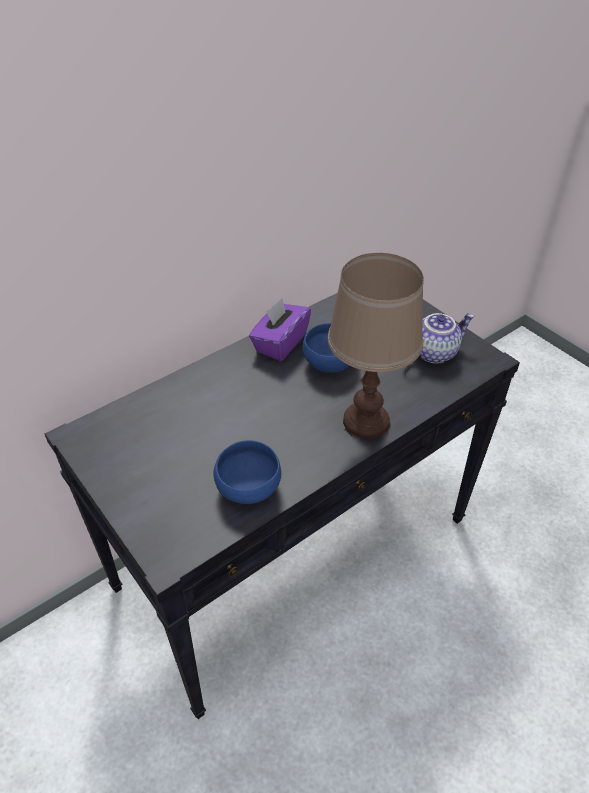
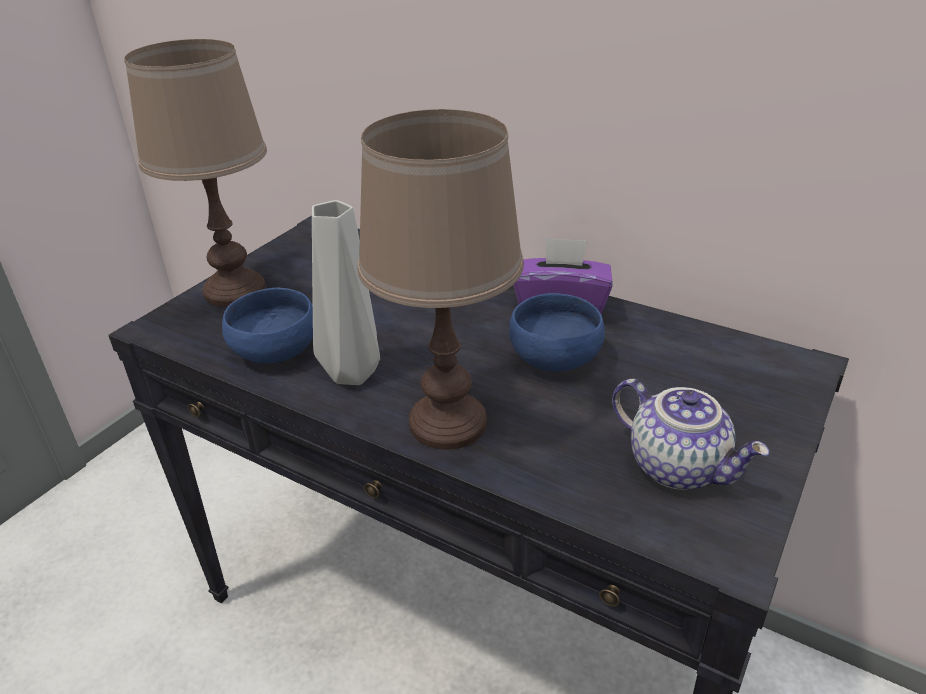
camera: 70 degrees right, 10 degrees down
(142, 502) = (234, 290): none -> brown table lamp
(296, 454) = (349, 374): none -> grey vase

